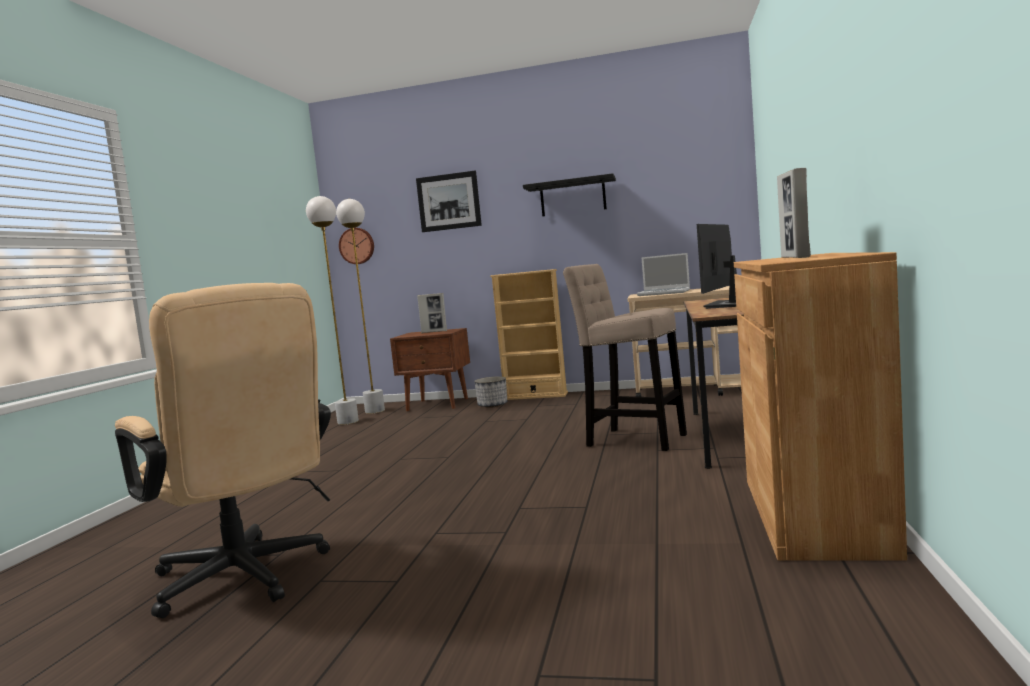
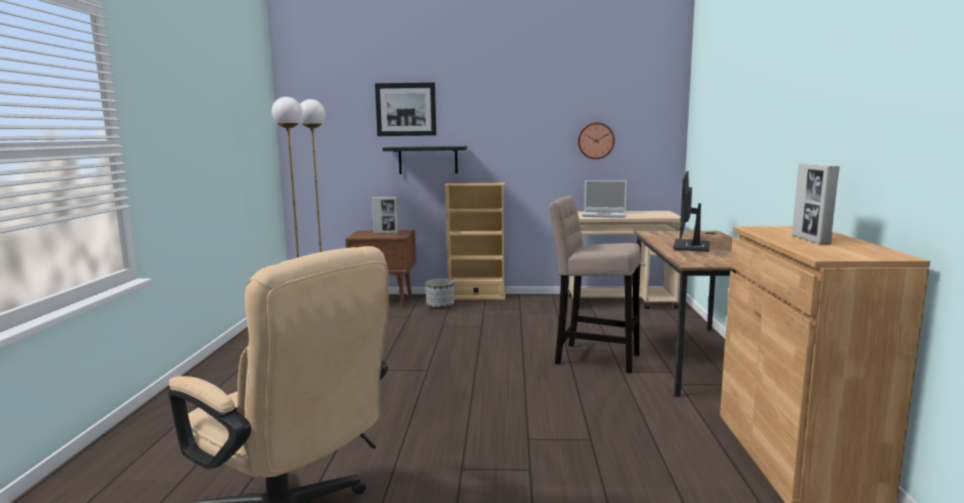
camera: 10 degrees left, 5 degrees up
(357, 246) = (310, 143): wall clock -> wall clock (595, 141)
(572, 197) = (525, 118): black shelf -> black shelf (428, 160)

